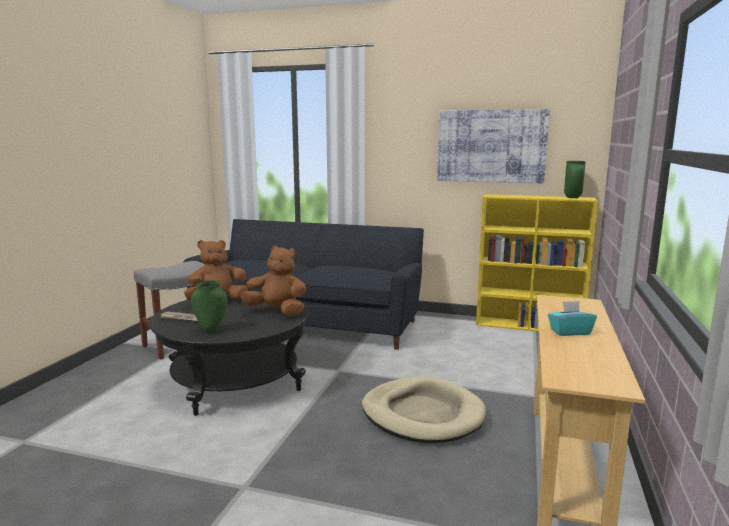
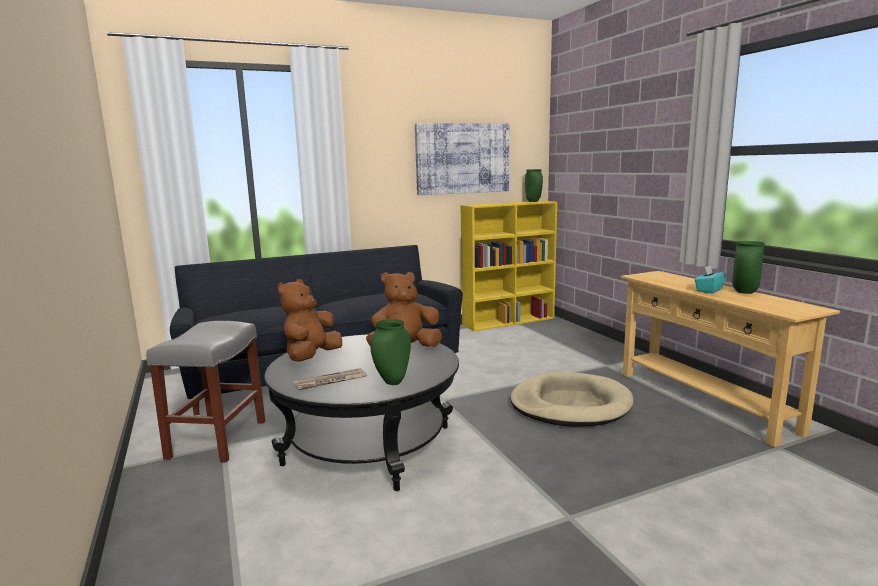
camera: 40 degrees left, 0 degrees up
(605, 346) = (745, 292): none -> green vase

